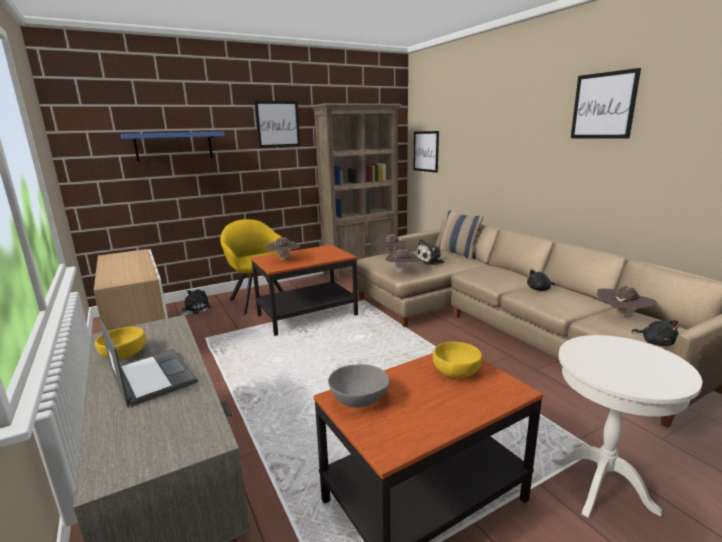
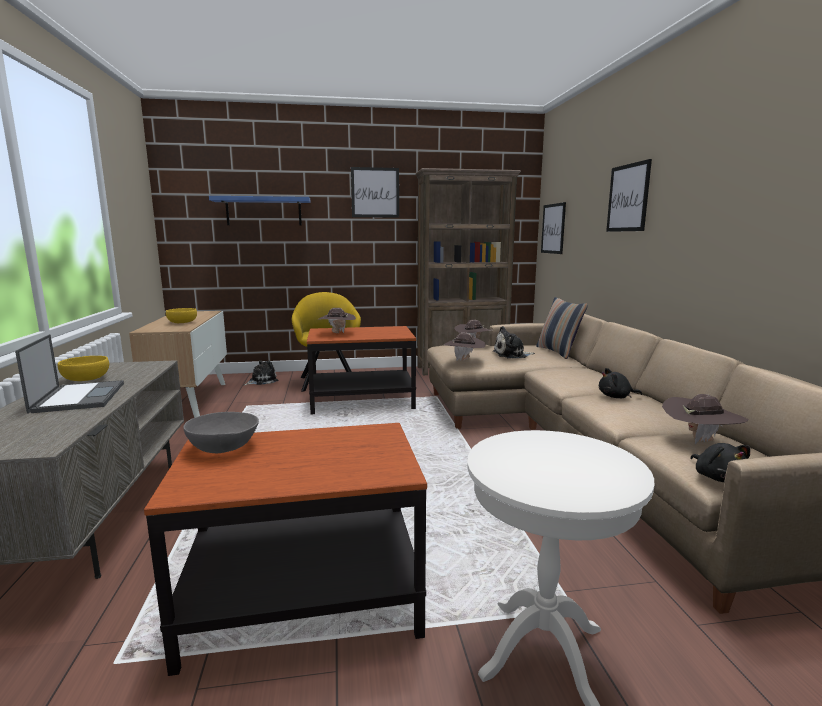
camera: 20 degrees right, 5 degrees down
(457, 371) = (359, 444): yellow bowl -> yellow bowl (183, 322)
(603, 106) = (732, 147): picture -> picture (628, 198)

